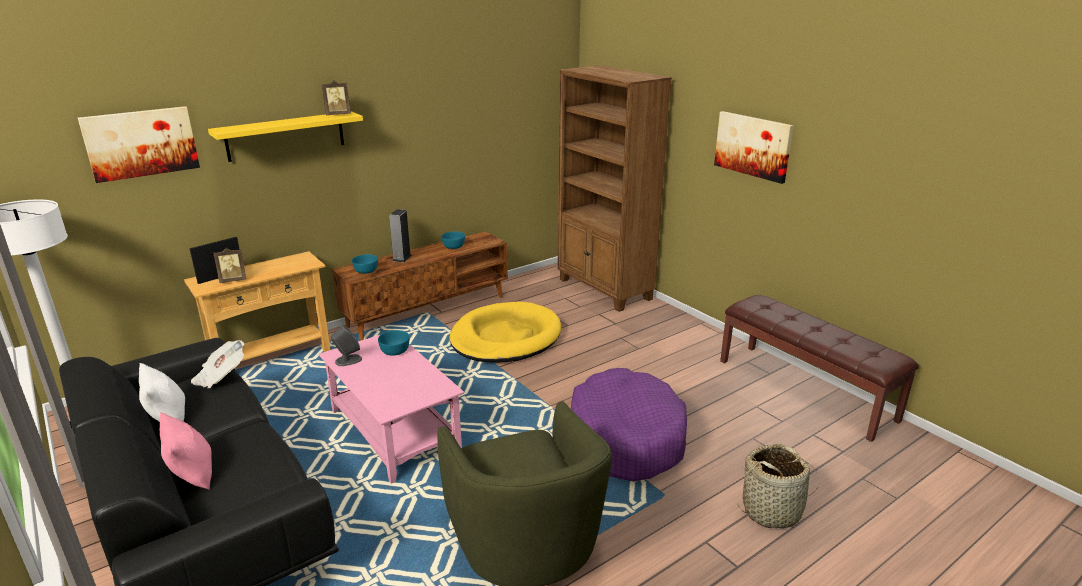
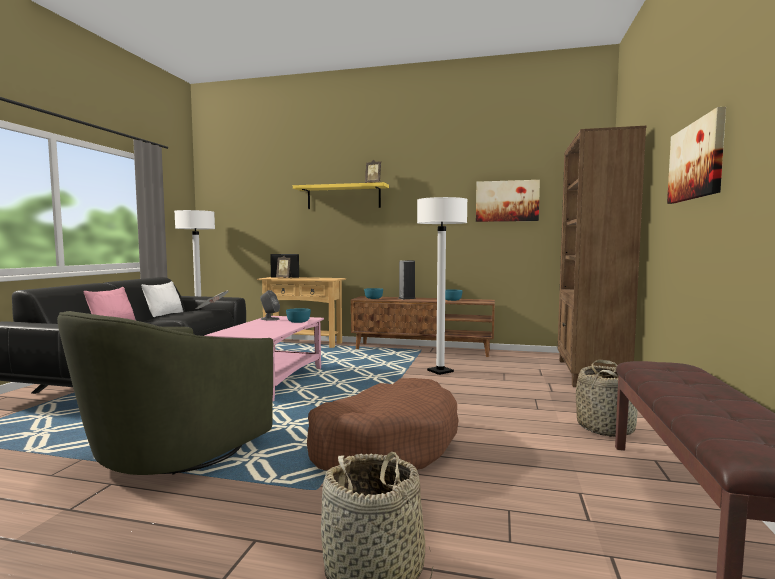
camera: 50 degrees right, 20 degrees down
(141, 143) = (267, 192): picture -> picture (507, 201)
(505, 337) = (440, 371): yellow dog bed -> white floor lamp
(625, 437) = (384, 445): purple dog bed -> brown dog bed
(694, 346) = (605, 428): none -> basket

